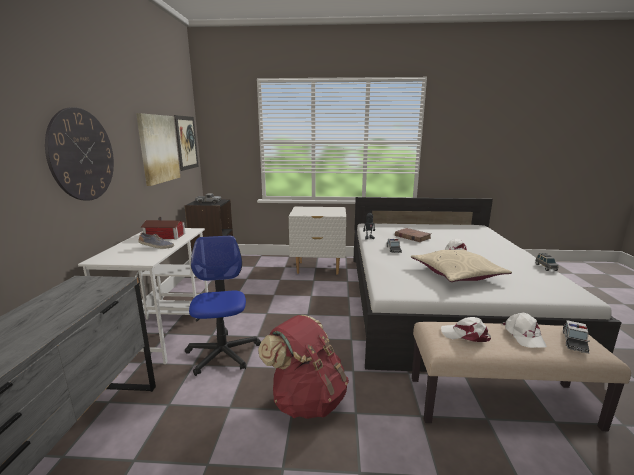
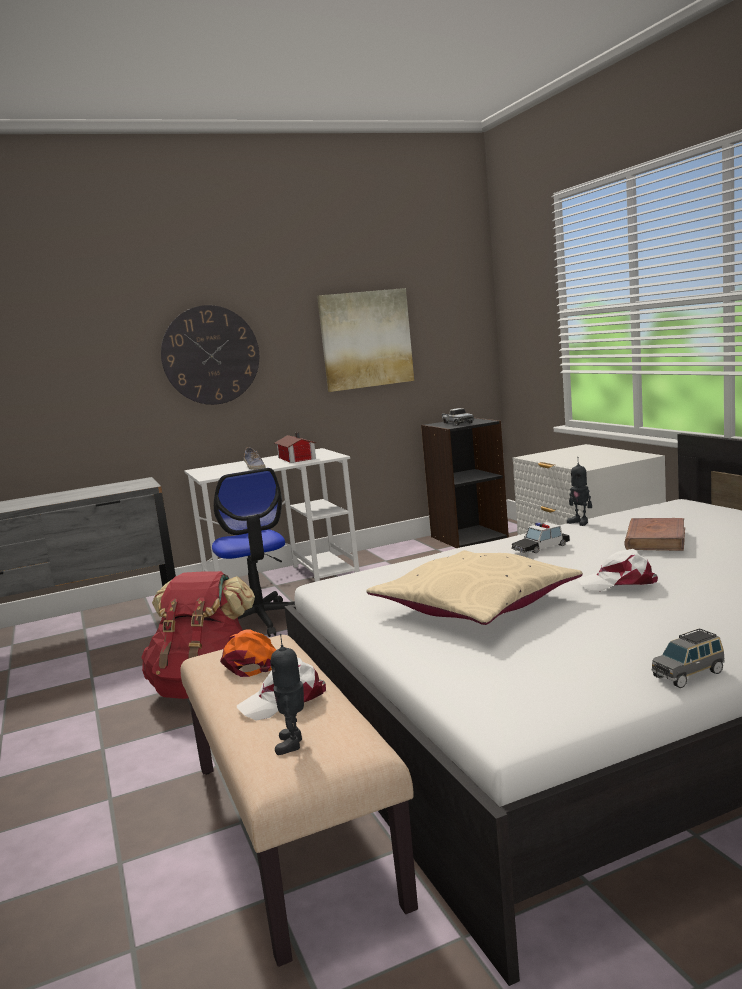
camera: 65 degrees right, 5 degrees down
(186, 142) = (452, 325): picture -> none
(223, 353) = (260, 621): office chair -> office chair turned 105 degrees clockwise
(466, 335) = (252, 661): white cap -> orange cap
(574, 342) = (293, 744): toy car -> toy robot

